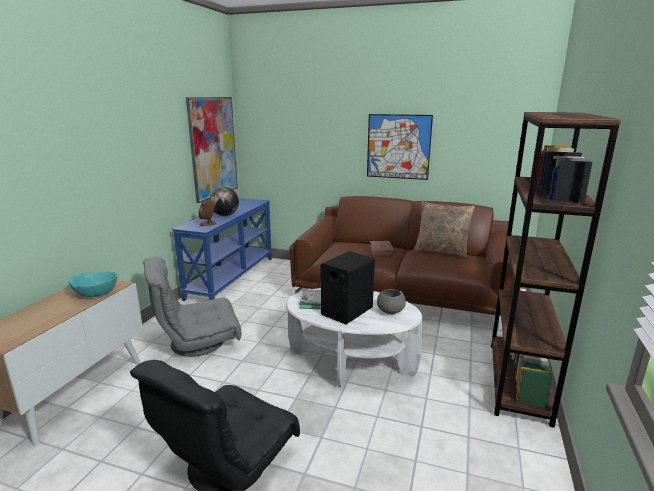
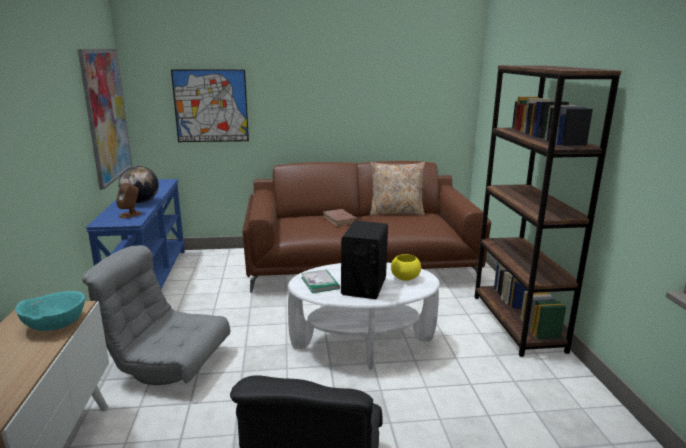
camera: 25 degrees left, 0 degrees up
(198, 342) = (168, 365): grey armchair -> grey armchair turned 60 degrees clockwise
(390, 311) = (405, 278): grey bowl -> yellow bowl
(398, 147) = (333, 105): picture -> picture (211, 106)

